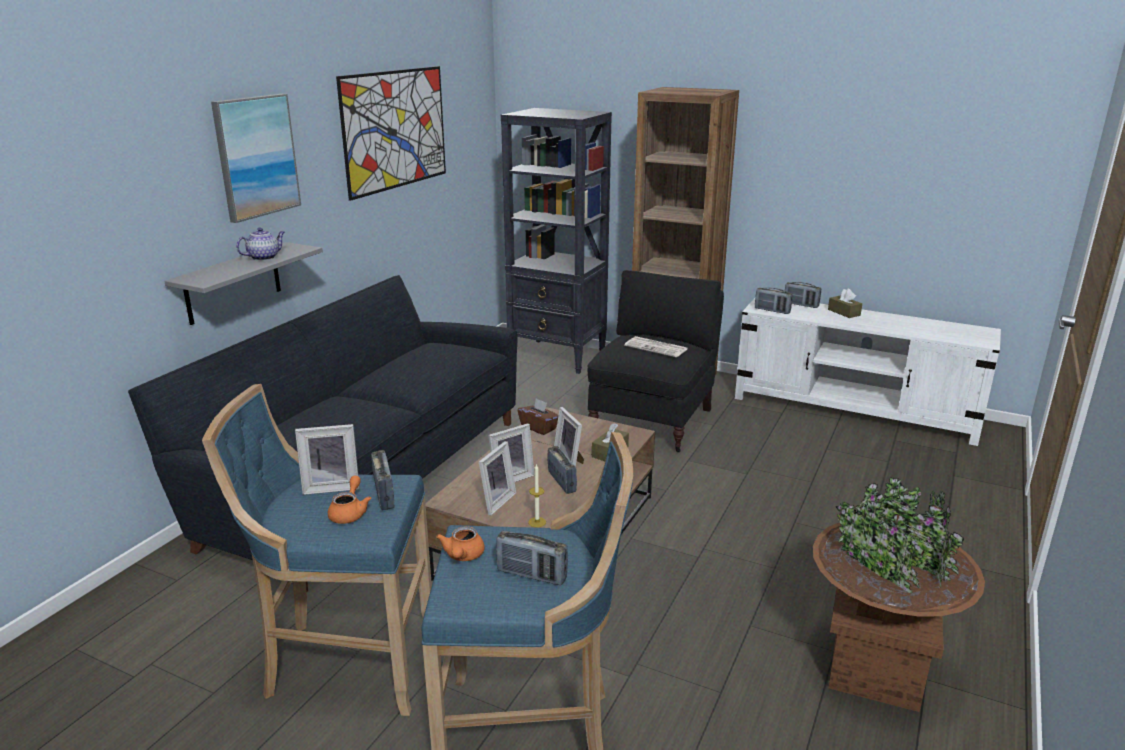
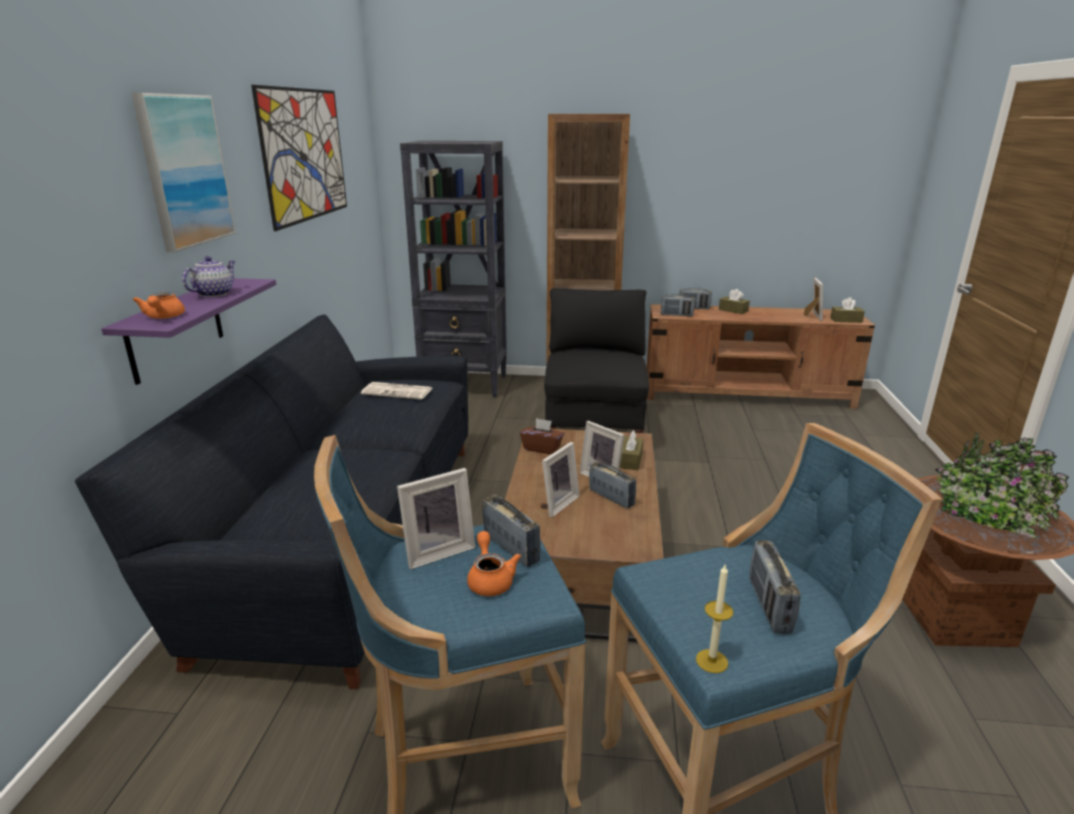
camera: 20 degrees left, 0 degrees up
(233, 283) = (176, 329): grey shelf -> purple shelf
(463, 556) = (673, 602): orange teapot -> orange teapot (163, 317)
(495, 501) = (562, 531): picture frame -> picture frame (811, 316)
(531, 575) = (769, 606): radio -> radio turned 90 degrees clockwise
(537, 522) = (623, 544): candle -> candle (711, 661)
(657, 348) = (603, 357): newspaper -> newspaper (398, 391)
(855, 409) = (747, 394): white tv stand -> brown tv stand
(969, 339) = (846, 320): none -> brown tissue box

